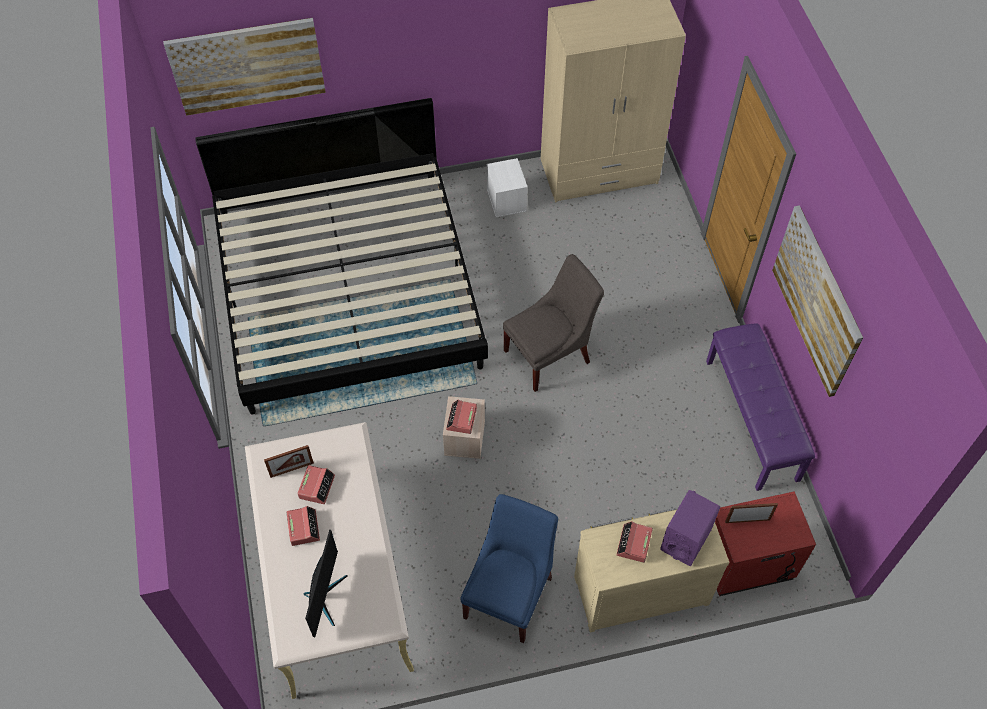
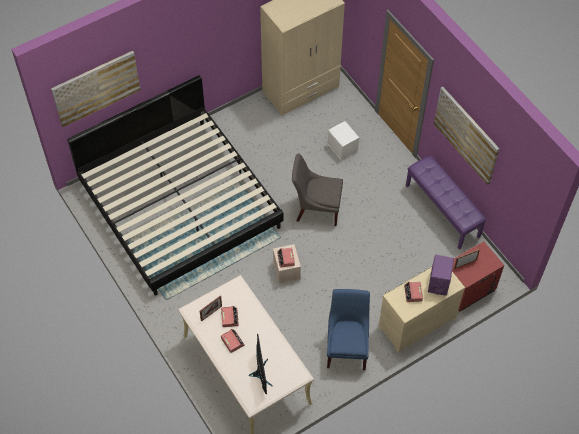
camera: 20 degrees left, 0 degrees up
(507, 200) = (252, 123): white storage box -> white storage box (343, 148)
(550, 354) = (316, 208): grey chair -> grey chair turned 120 degrees counterclockwise

